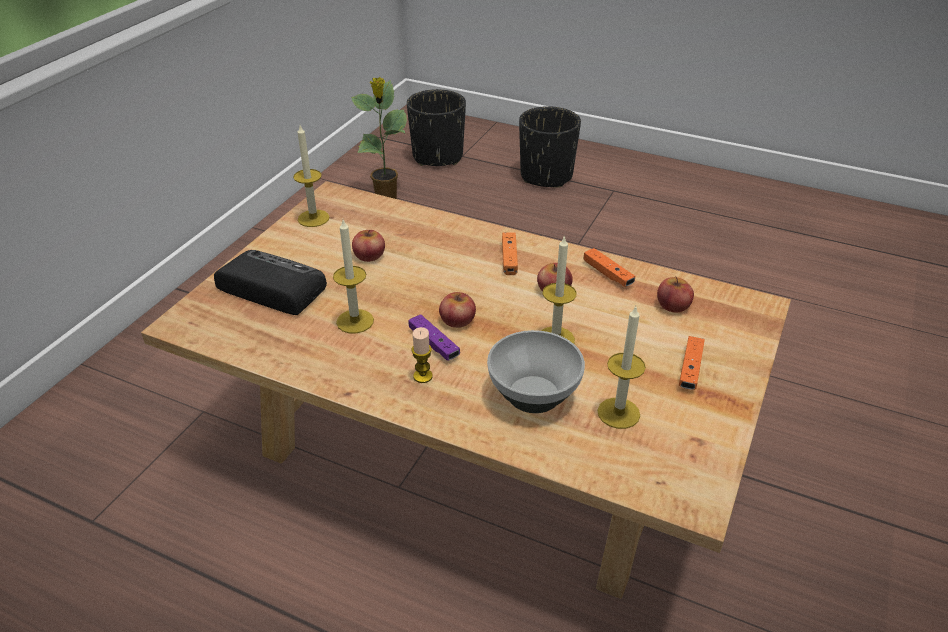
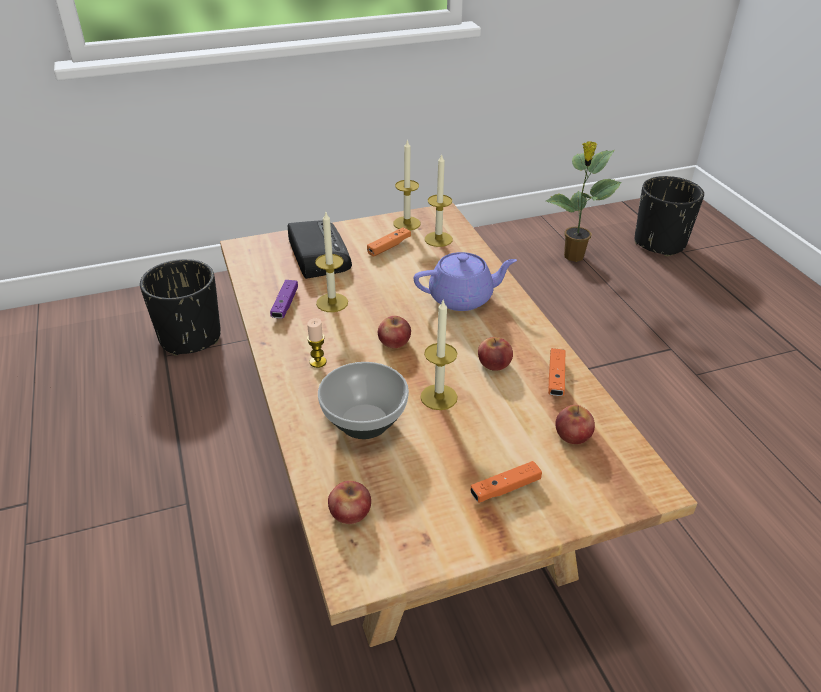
camera: 45 degrees right, 0 degrees up
(369, 255) = (404, 266): apple -> apple (350, 512)
(434, 344) = (355, 347): purple game controller -> purple game controller (285, 305)
(456, 254) = (462, 298): none -> purple teapot
(509, 258) = (496, 322): orange game controller -> orange game controller (389, 246)
(546, 176) = (742, 304): black planter -> black planter (190, 337)
(618, 413) = (400, 476): candle -> candle (438, 239)

